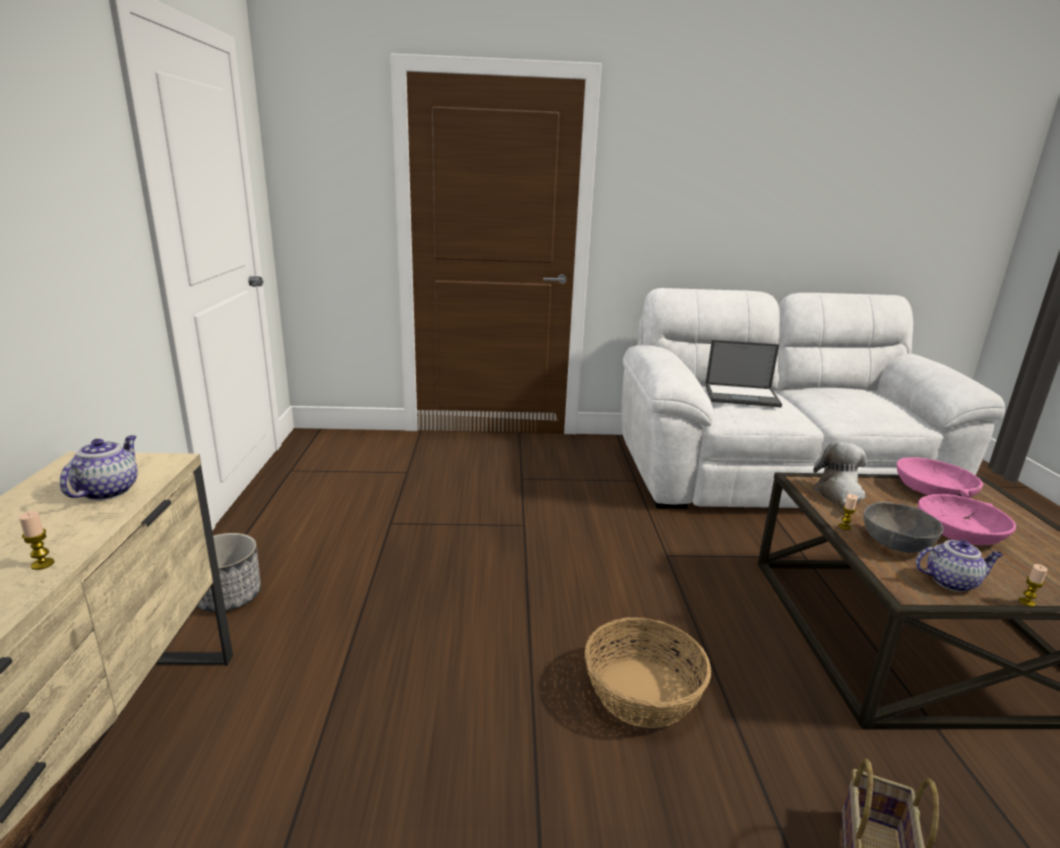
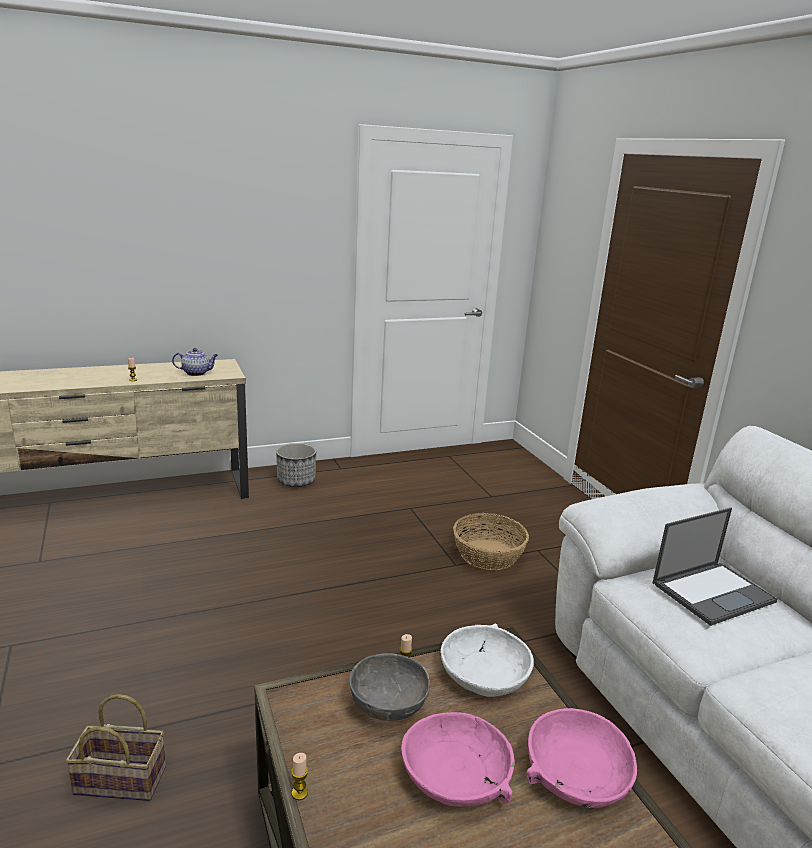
camera: 70 degrees right, 0 degrees up
(643, 691) = (266, 652): basket -> basket (488, 555)
(742, 396) = (713, 592): laptop -> laptop turned 105 degrees counterclockwise
(839, 495) = (484, 672): plush toy -> white bowl
(951, 581) = (322, 736): teapot -> none

